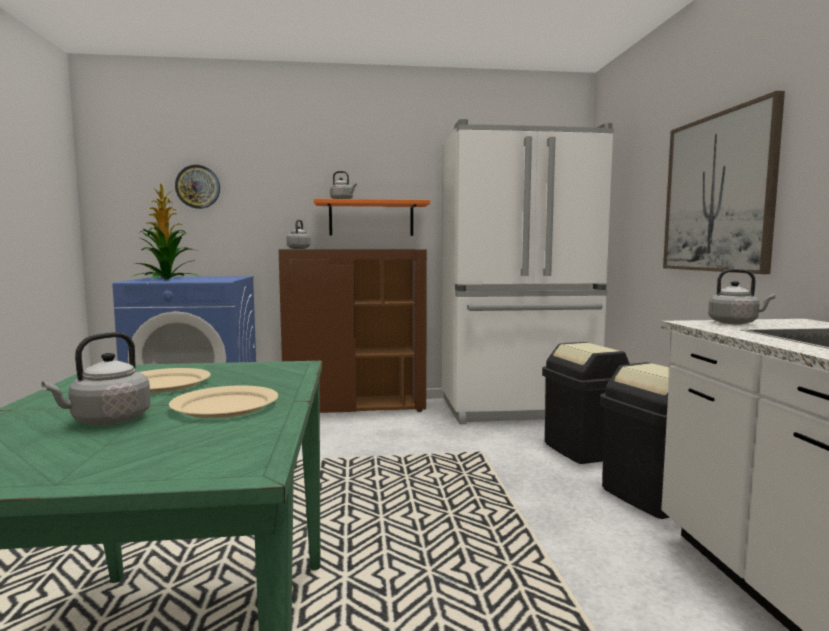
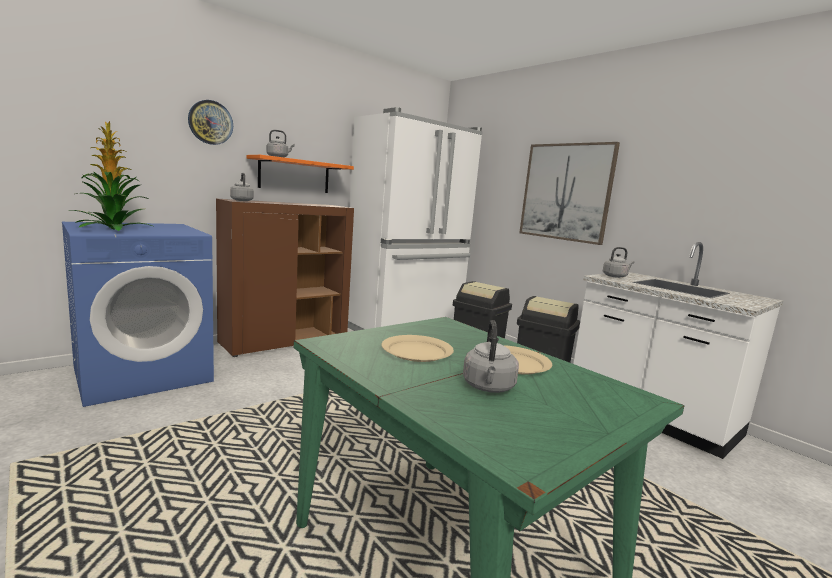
camera: 35 degrees left, 5 degrees up
(198, 187) = (117, 123): wall clock -> wall clock (210, 122)

